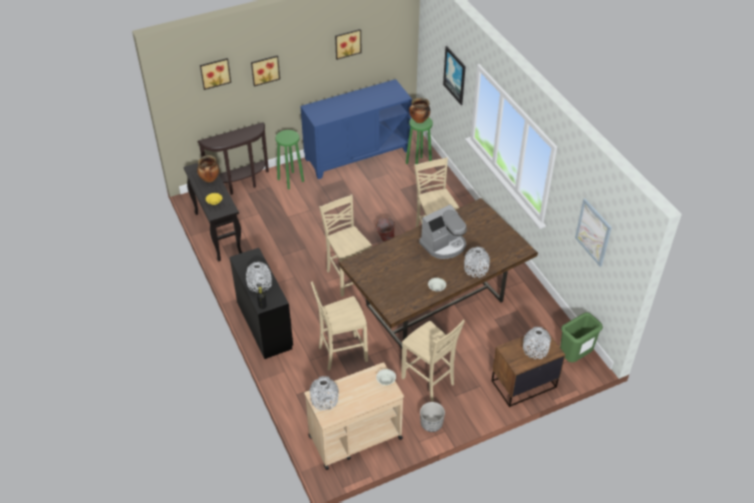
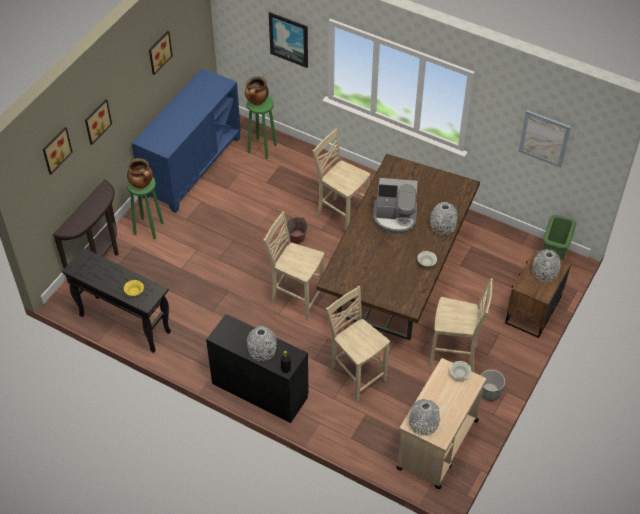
camera: 35 degrees left, 5 degrees up
(210, 179) = (105, 270): cooking pot -> cooking pot (142, 184)
(341, 353) = (356, 375): beige chair -> beige chair turned 105 degrees clockwise
(444, 245) = (395, 217): coffee machine -> coffee machine turned 75 degrees clockwise

